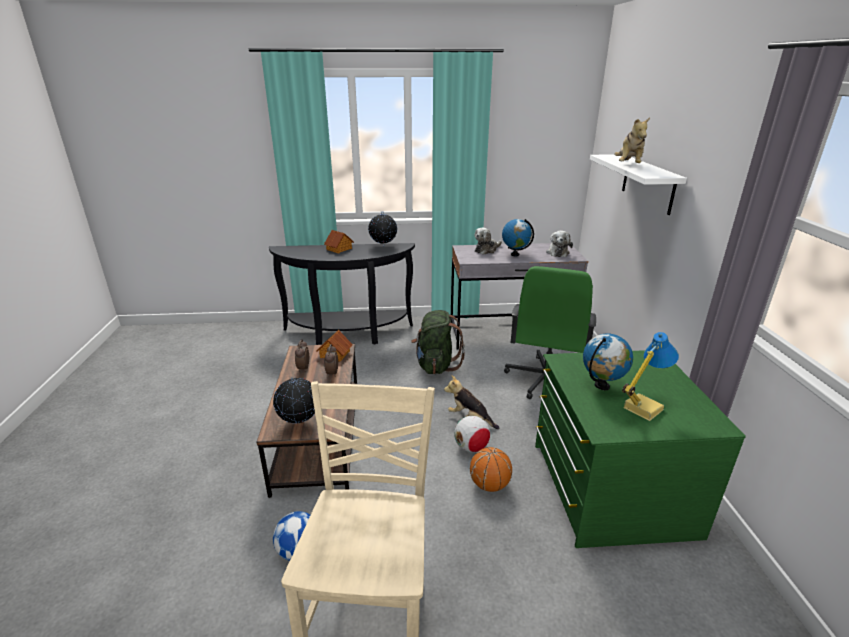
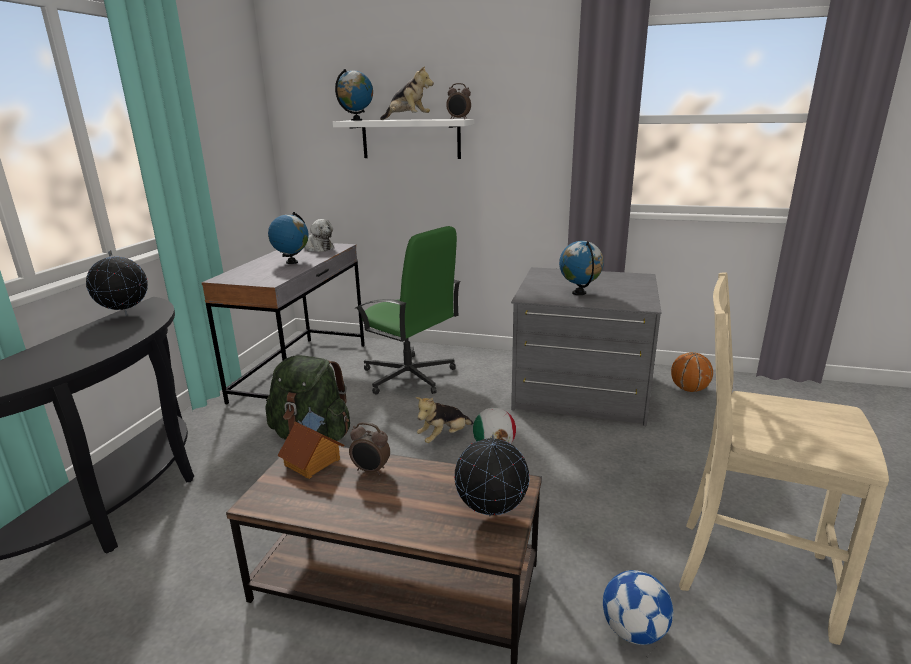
camera: 70 degrees left, 5 degrees down
(303, 368) = (328, 500): alarm clock -> alarm clock (458, 119)
(339, 249) = (62, 347): toy house -> none
(486, 250) = (254, 270): plush toy -> none
(489, 485) = (557, 450): basketball -> basketball (689, 389)
(608, 488) = (580, 391): green dresser -> grey dresser
(612, 156) = (356, 120): none -> globe
(641, 408) = (615, 289): table lamp -> none

